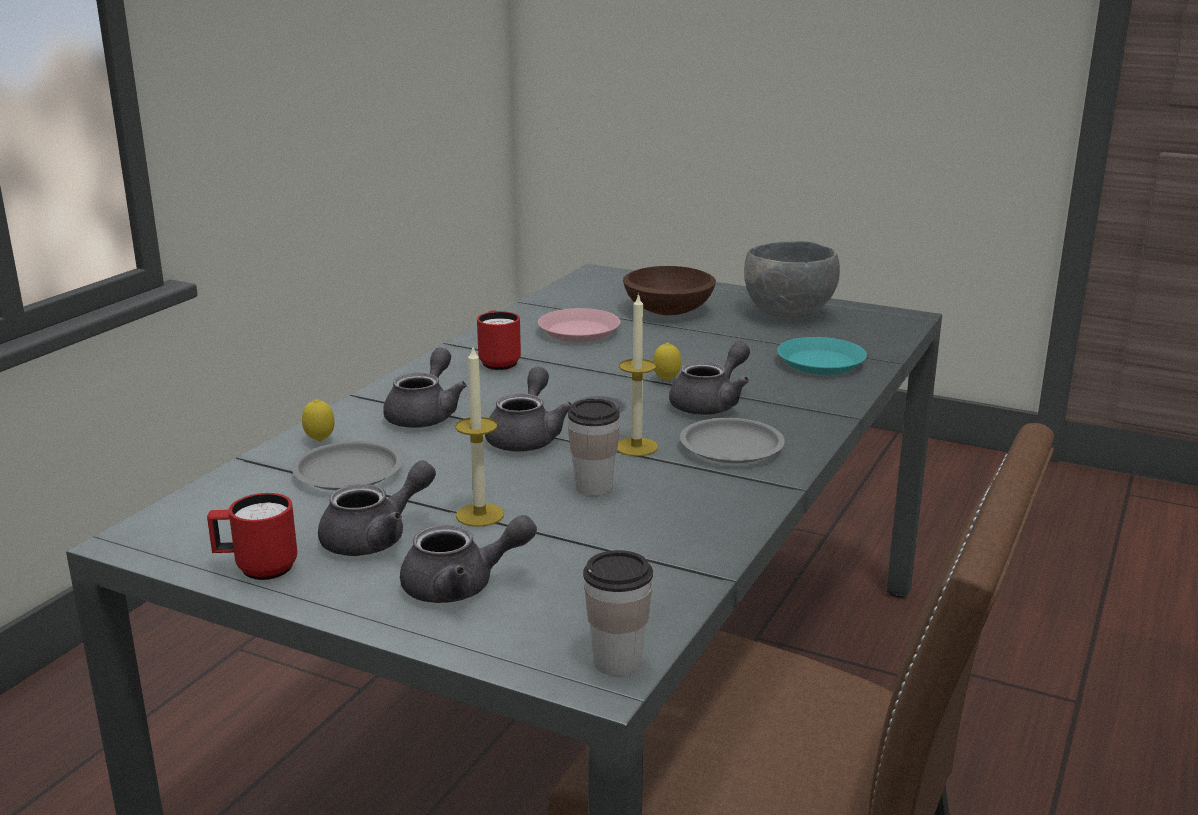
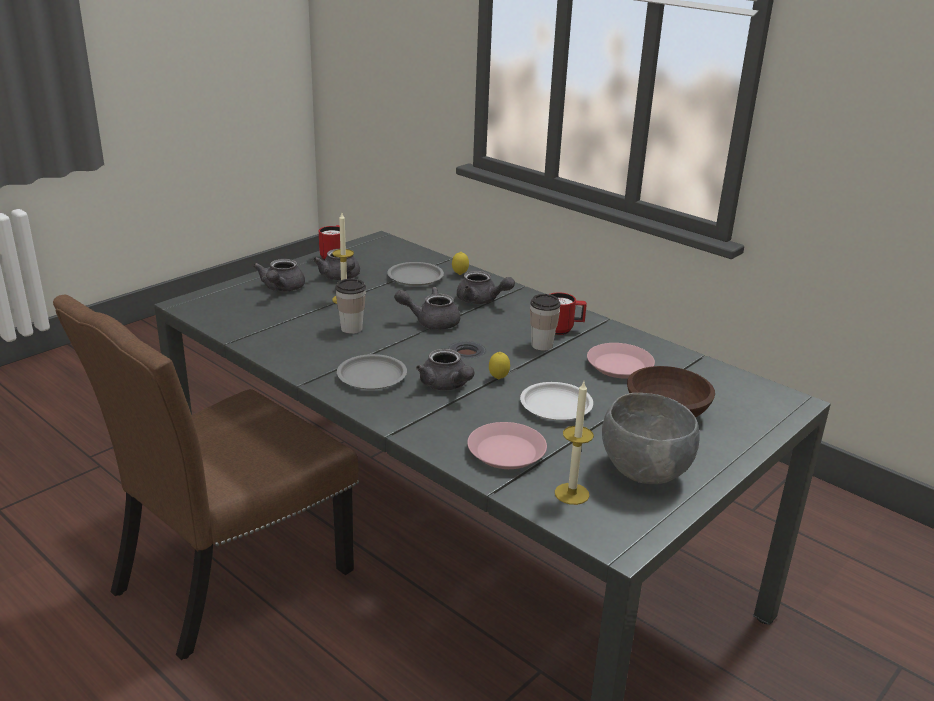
camera: 105 degrees right, 5 degrees up
(527, 437) = (431, 322): grey teapot -> grey teapot turned 150 degrees clockwise
(617, 662) = (192, 308): cup -> cup (542, 345)
(636, 447) = (394, 349): candle -> candle (571, 494)
(703, 351) = (556, 406): none -> white plate
(820, 363) = (506, 452): turquoise plate -> pink plate

